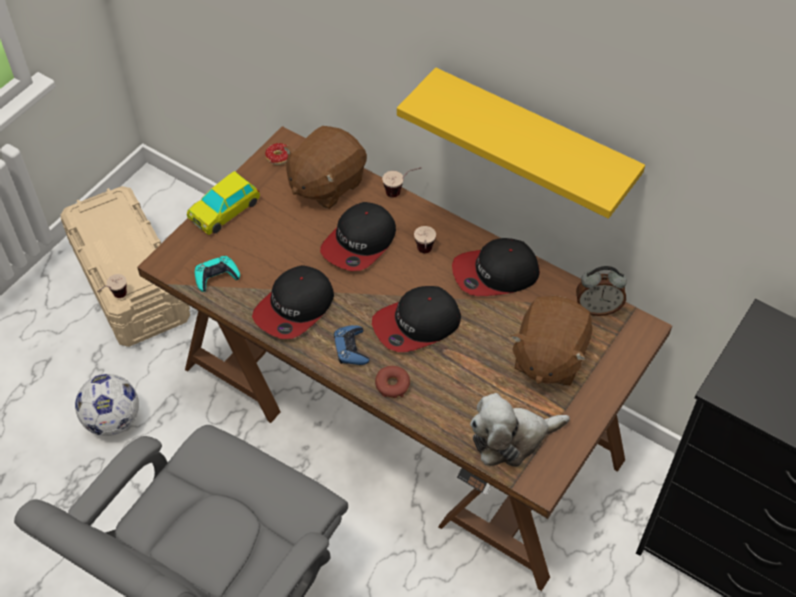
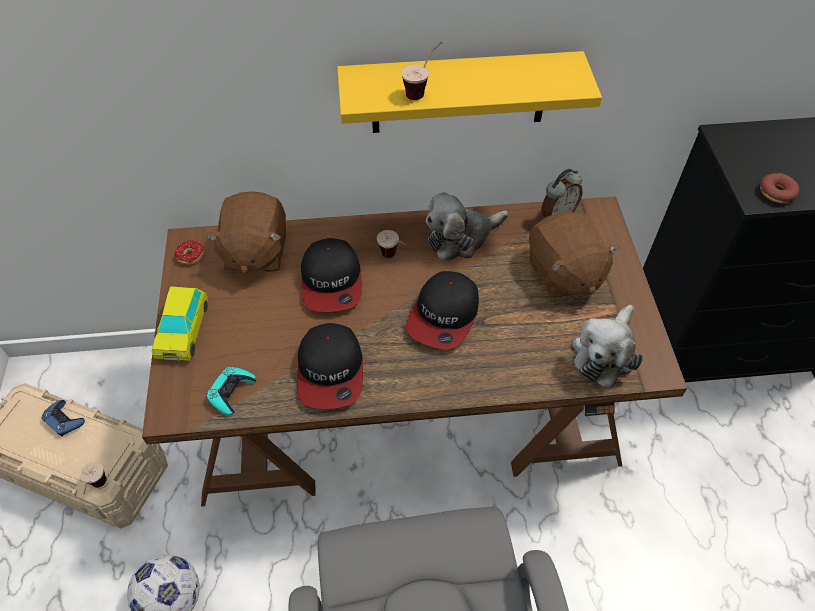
camera: 40 degrees left, 0 degrees up
(351, 348) = (412, 371): blue game controller -> blue game controller (64, 420)
(392, 385) = (475, 377): donut -> donut (776, 192)
(401, 192) = (325, 221): cup -> cup (423, 90)
(495, 274) = (461, 238): cap -> plush toy

